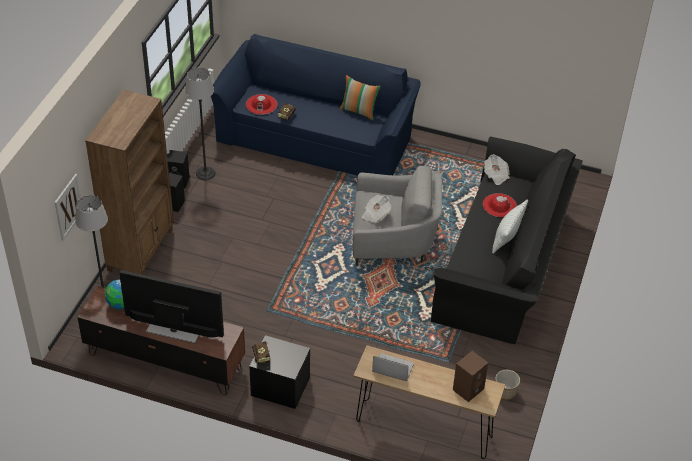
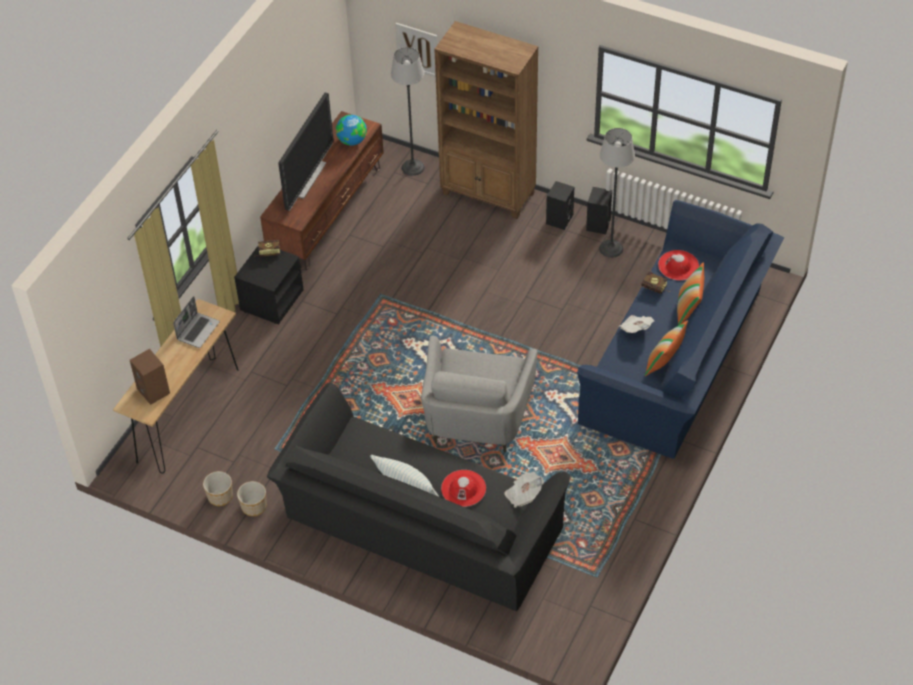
camera: 100 degrees right, 5 degrees up
(305, 99) = (688, 309): none -> pillow
(375, 214) = (471, 366): newspaper -> newspaper (636, 329)
(510, 367) = (253, 507): none -> planter

